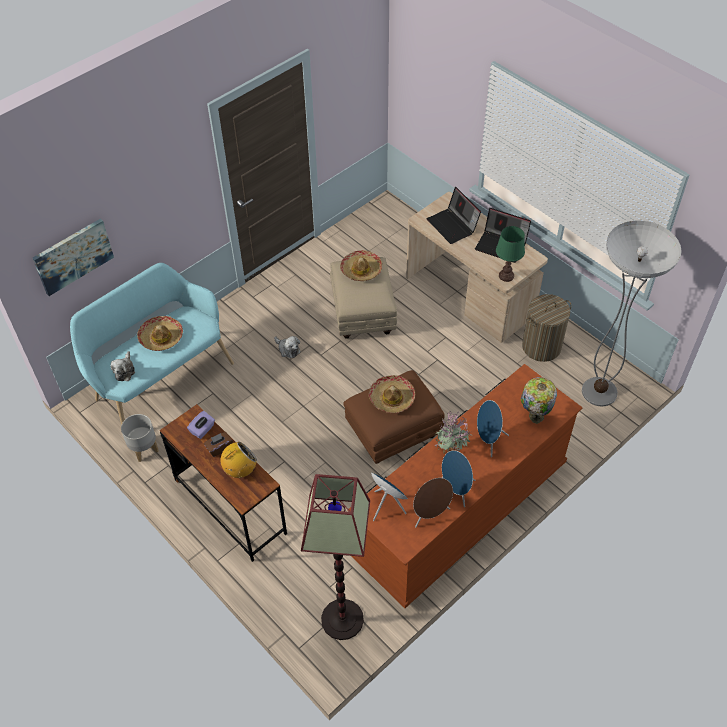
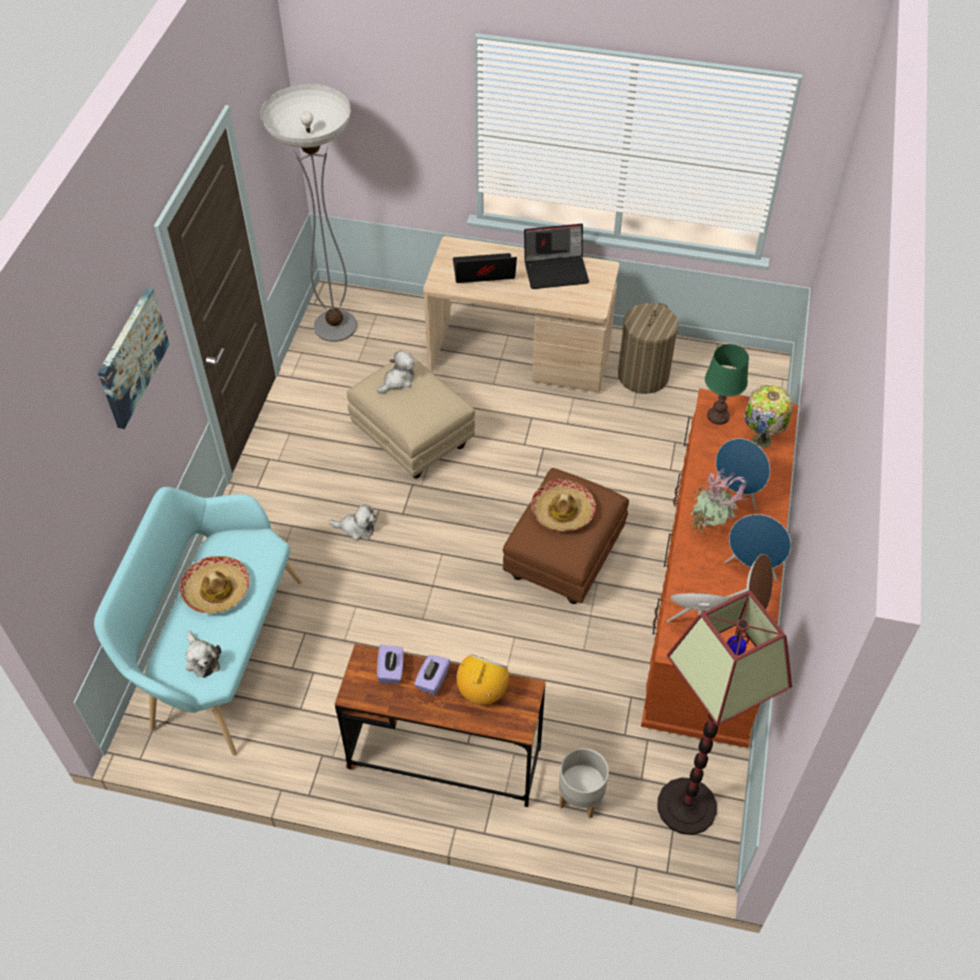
camera: 35 degrees left, 0 degrees up
(73, 256) = (73, 528): picture -> picture (132, 357)
(143, 449) = (271, 754): grey planter -> grey planter (580, 797)
(219, 448) = (432, 680): brown tissue box -> purple tissue box
(361, 270) = (398, 380): hat -> plush toy
(453, 226) = (483, 273): laptop -> laptop turned 150 degrees clockwise
(506, 276) = (591, 302): green table lamp -> green table lamp (718, 416)
(599, 392) = (741, 394): floor lamp -> floor lamp (335, 326)

